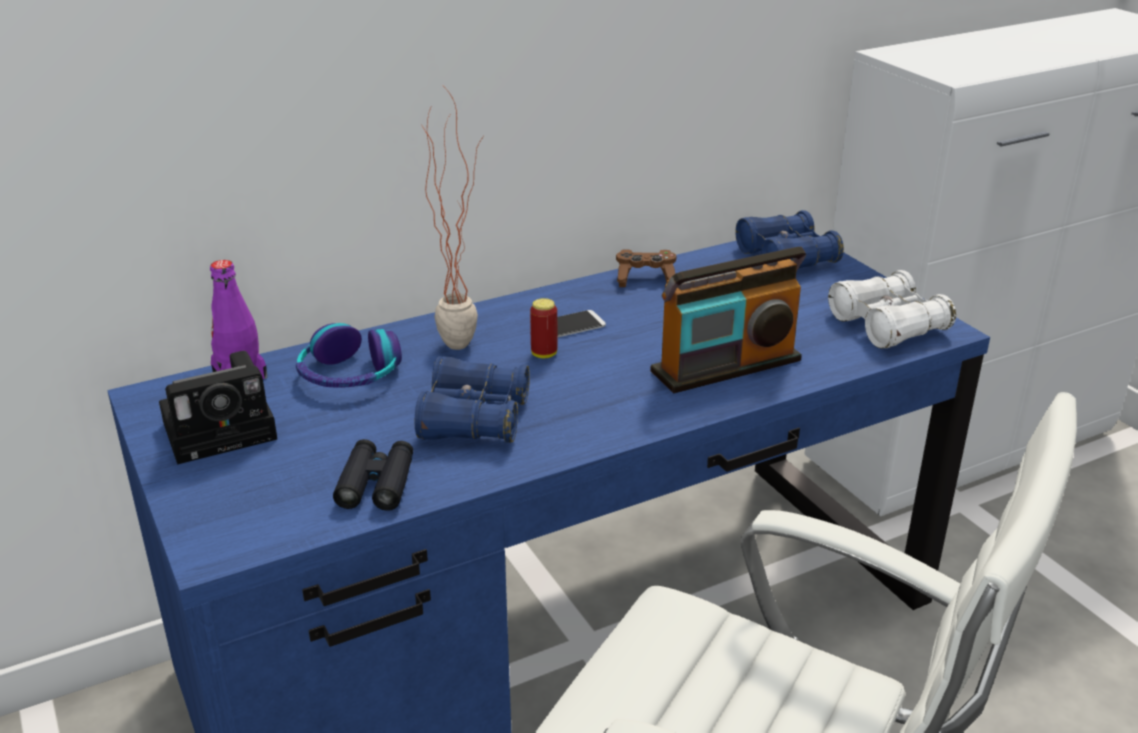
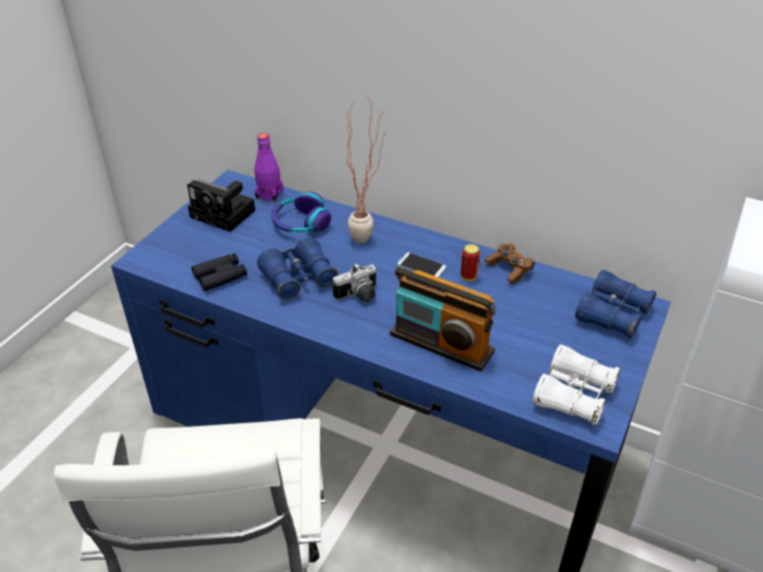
camera: 55 degrees right, 10 degrees up
(544, 354) = (383, 271): can -> can (468, 277)
(571, 387) = (359, 296): none -> camera

